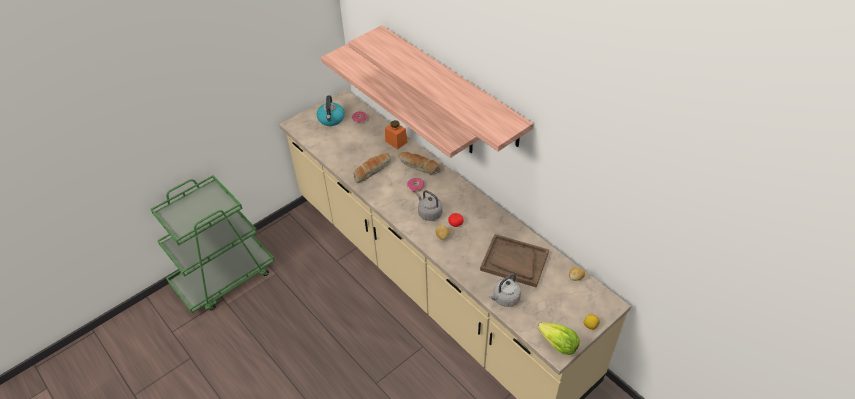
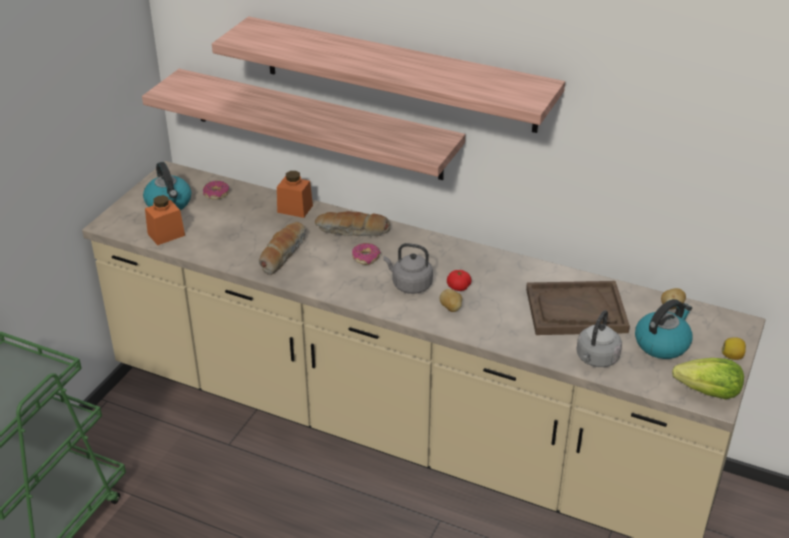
camera: 25 degrees left, 10 degrees down
(318, 139) = (166, 234): none -> orange jar
(552, 301) = (662, 343): none -> kettle

